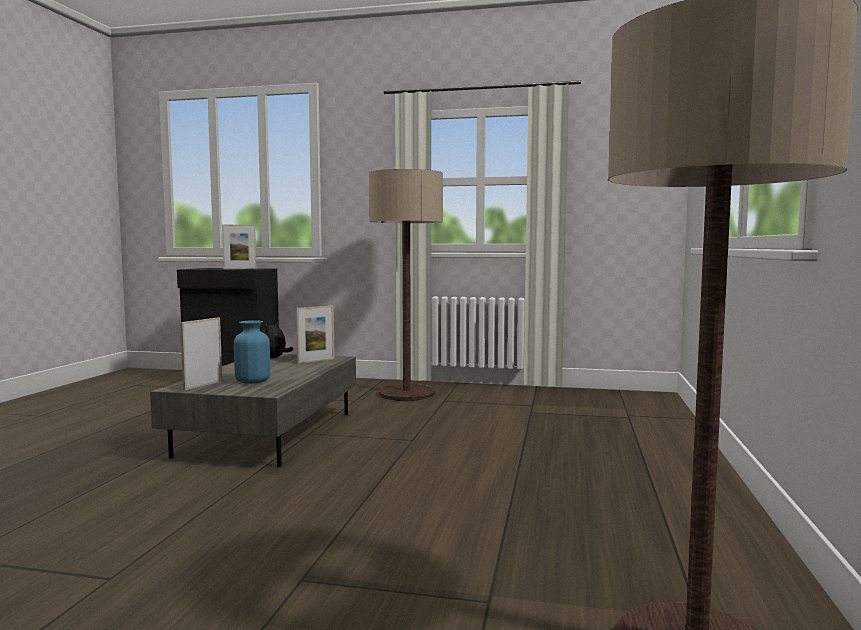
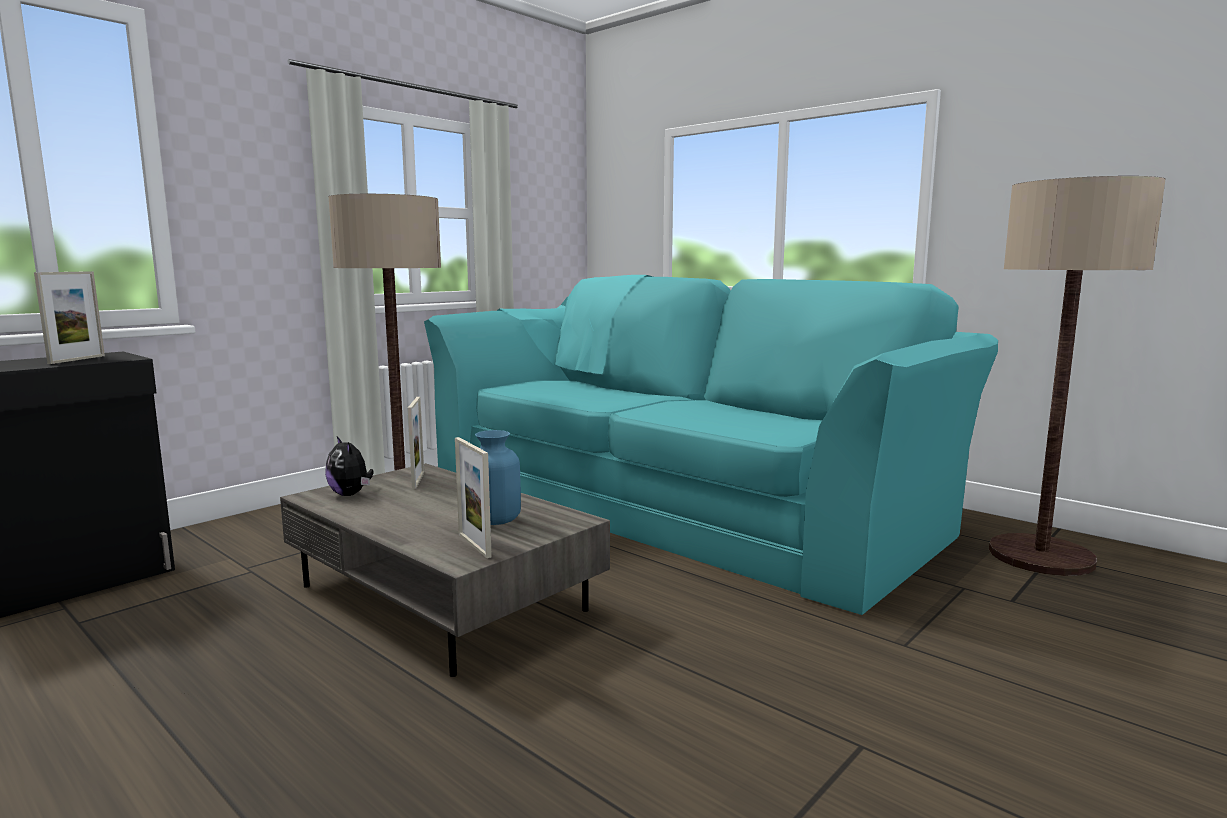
camera: 60 degrees left, 5 degrees up
(546, 449) = (678, 500): none -> turquoise sofa

